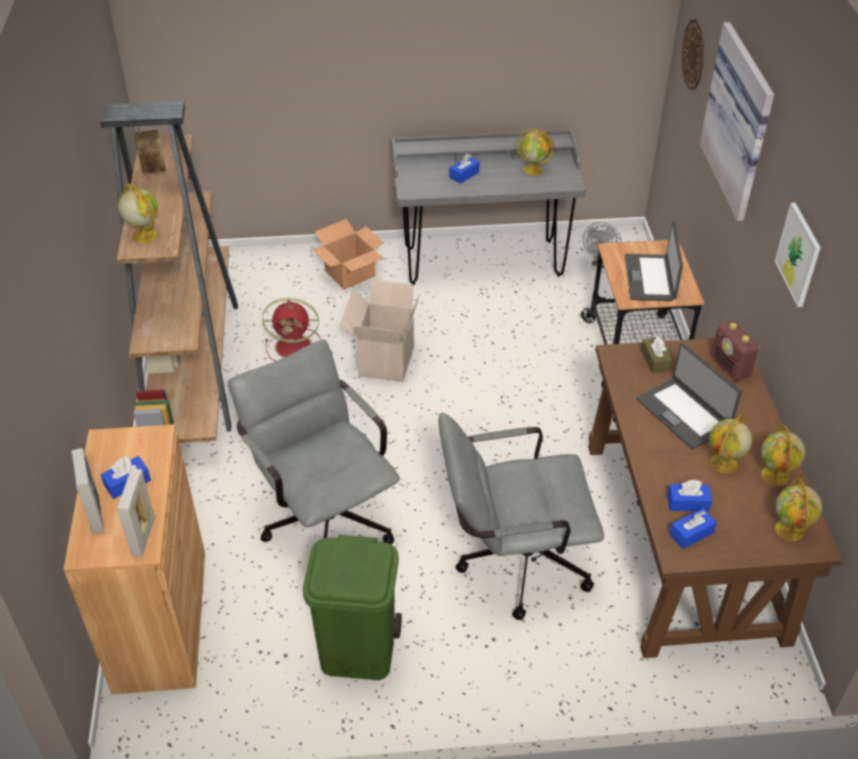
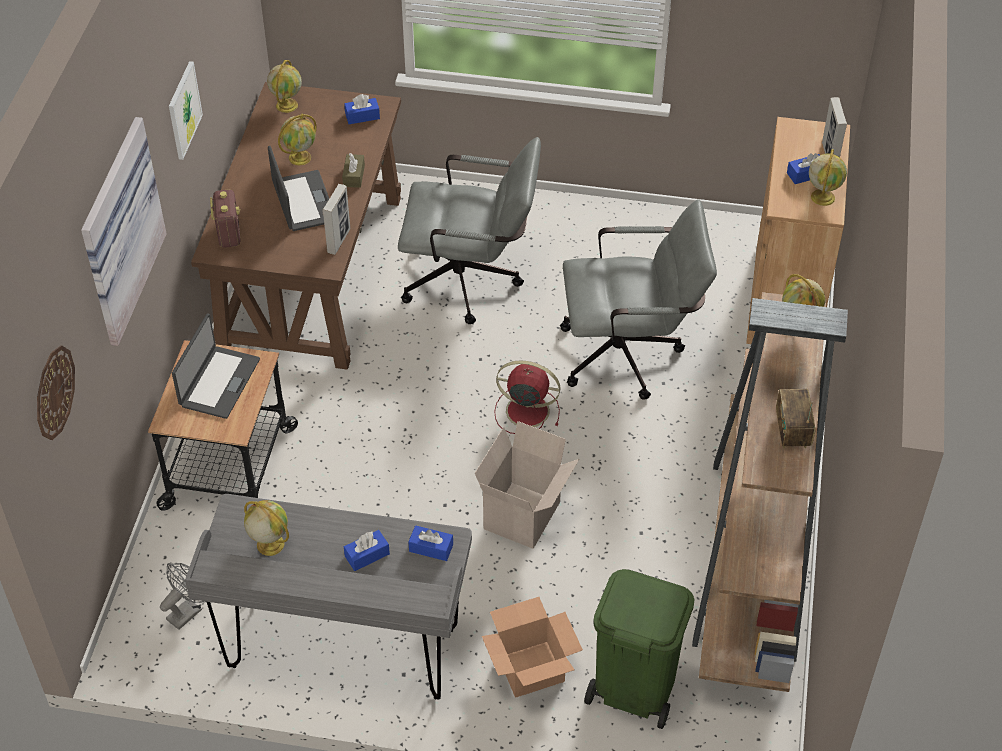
camera: 165 degrees left, 5 degrees up
(143, 537) = (791, 134): picture frame -> picture frame (338, 241)
(295, 347) = (626, 560): red fan -> red fan (525, 410)
(323, 516) = (630, 354): grey office chair -> grey office chair turned 75 degrees counterclockwise
(359, 651) = (622, 244): green trash can -> green trash can (633, 687)
(655, 360) = (294, 254): brown tissue box -> brown tissue box (354, 176)
(687, 503) = (350, 136): blue tissue box -> blue tissue box (431, 548)
(775, 476) = (266, 141): globe -> globe (822, 197)

